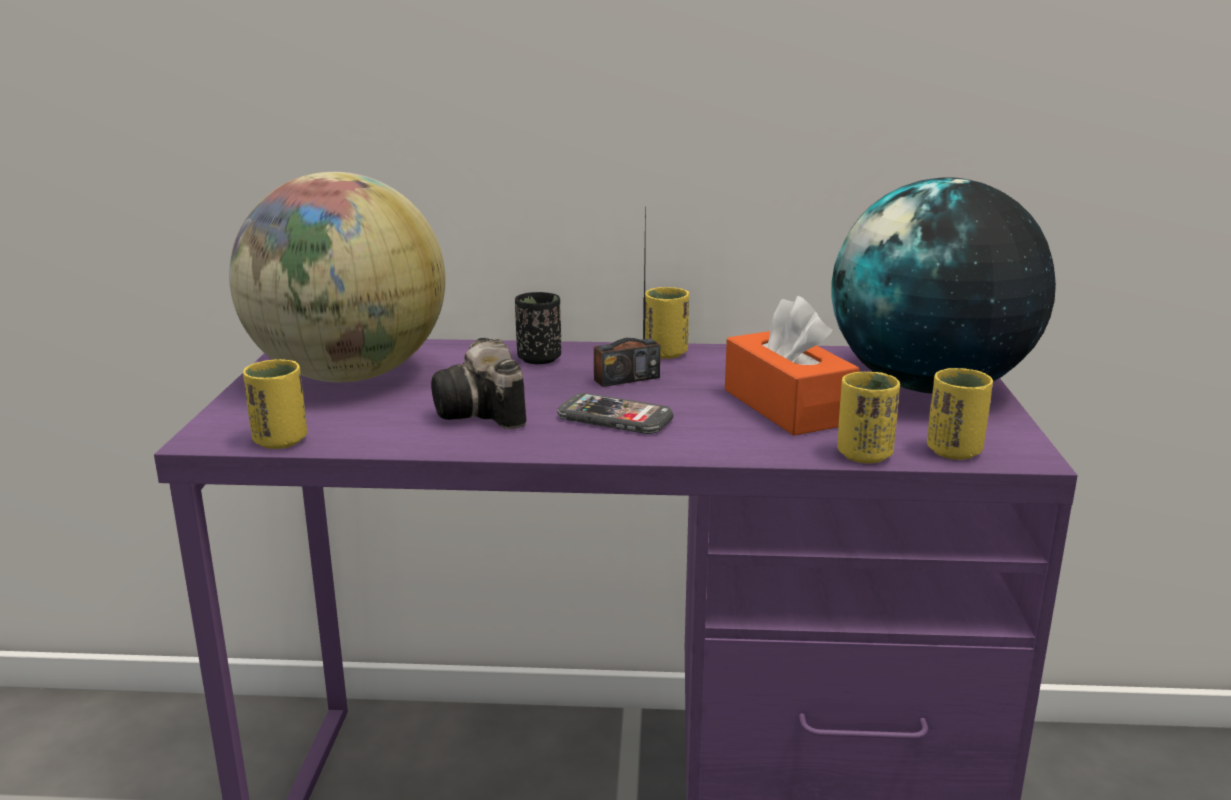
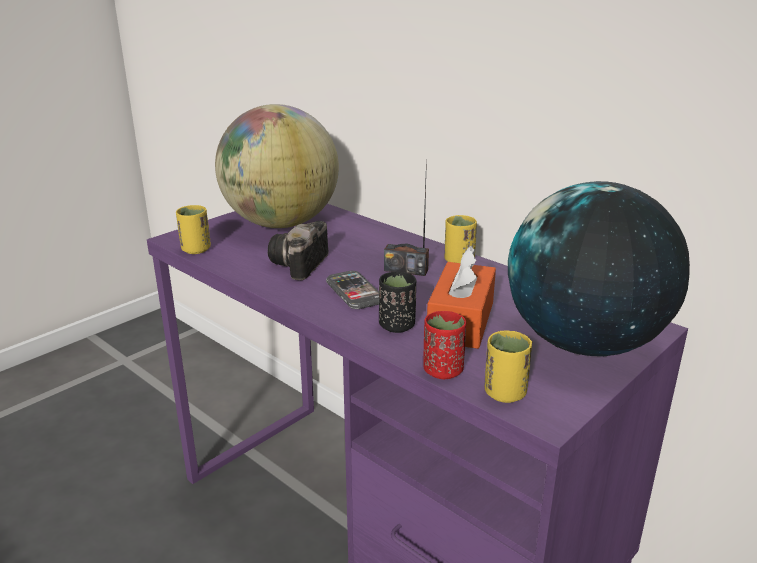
camera: 40 degrees right, 5 degrees up
(539, 359) = (384, 242): black cup -> black cup (397, 326)
(864, 455) = (443, 371): yellow cup -> red cup

